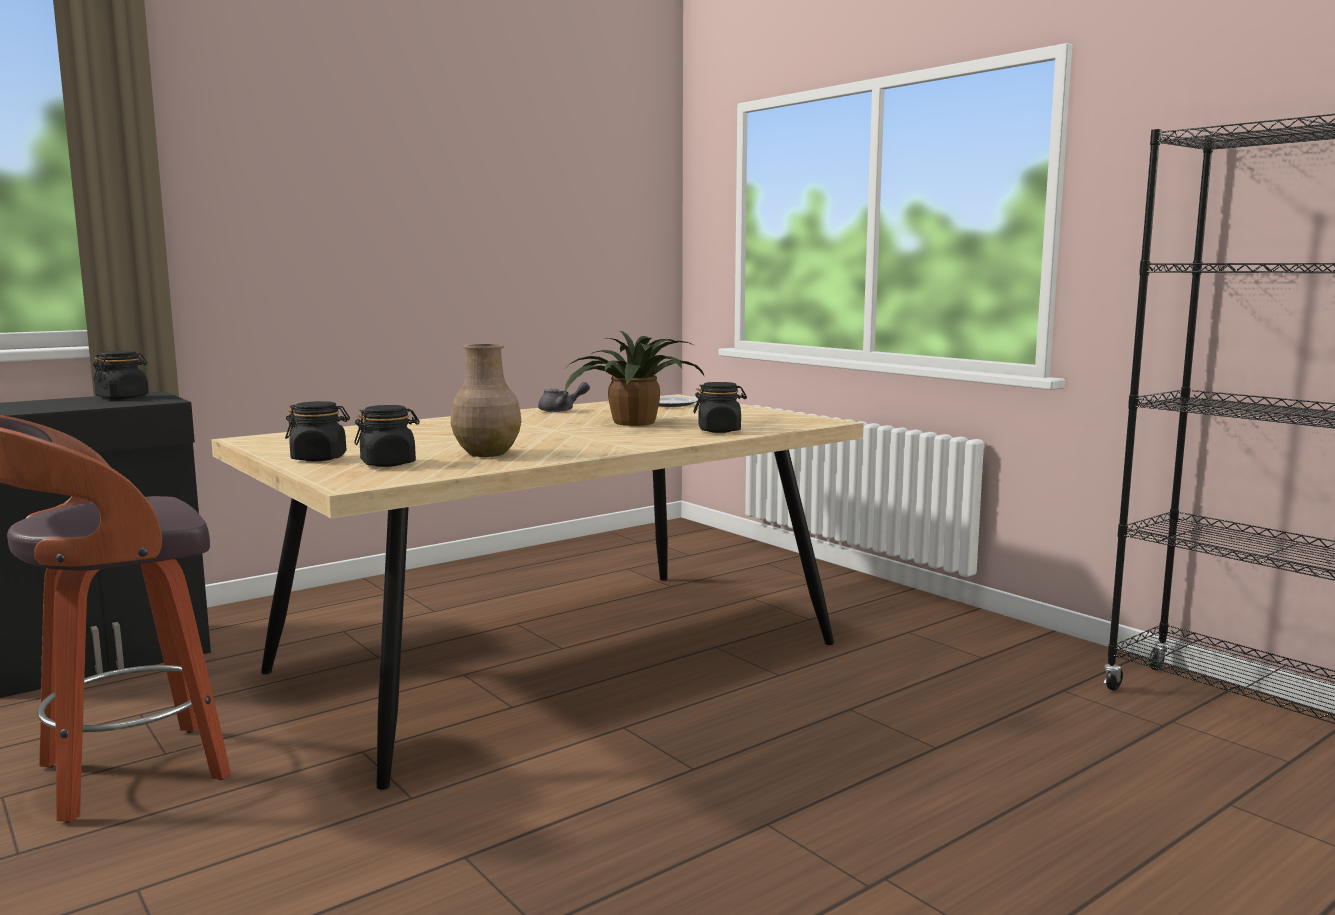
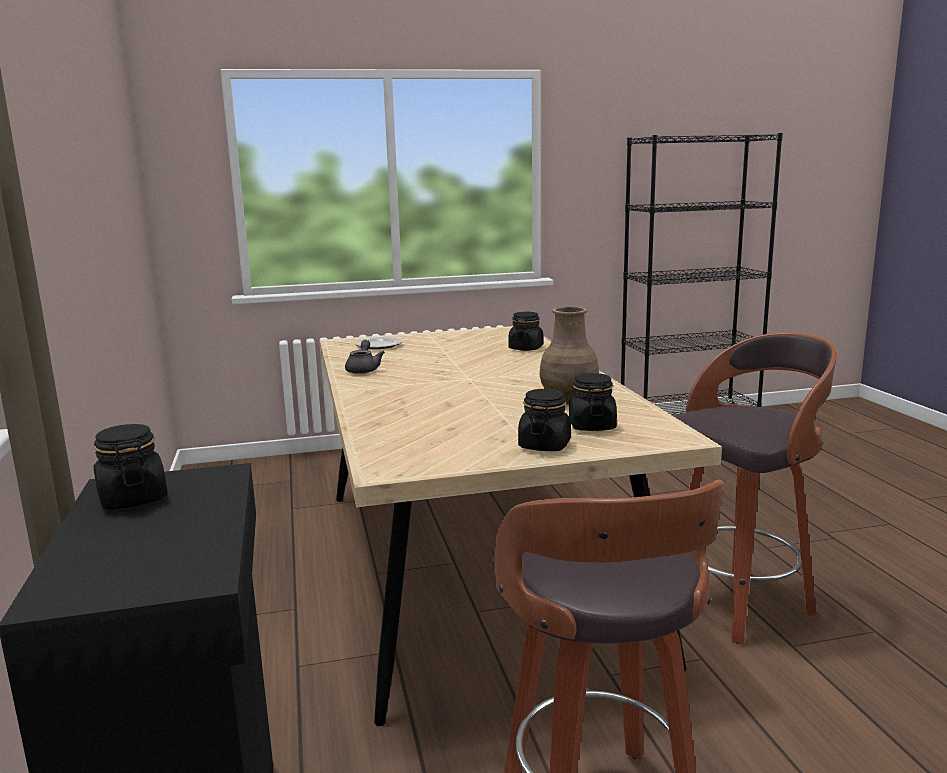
camera: 65 degrees left, 5 degrees up
(564, 813) = (740, 603): none -> stool
(632, 423) = (465, 360): potted plant -> none

